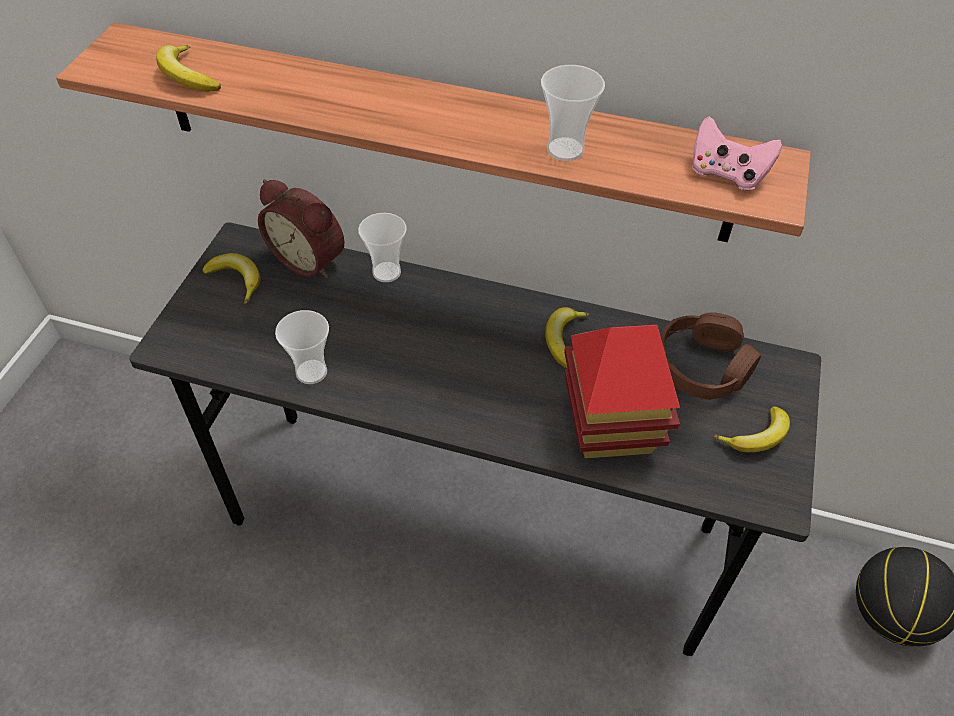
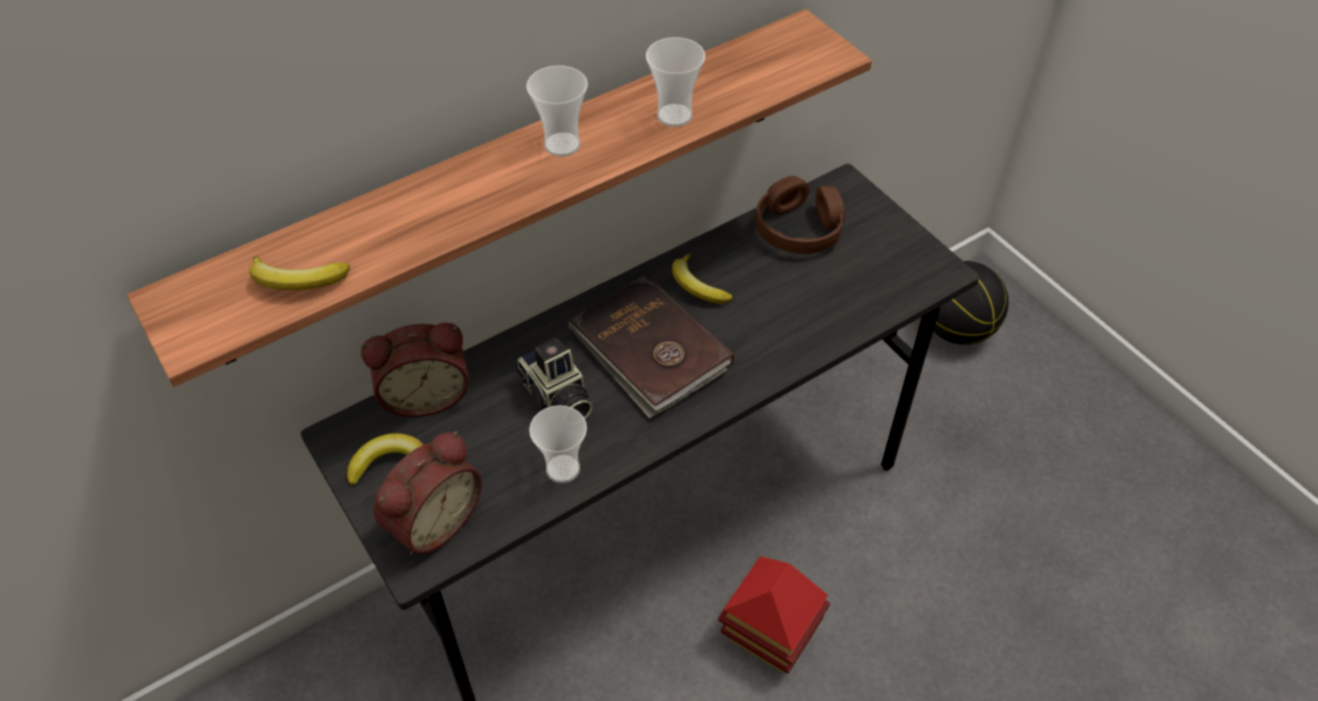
camera: 50 degrees left, 0 degrees up
(208, 330) = (432, 520): none -> alarm clock
(371, 328) = (556, 398): none -> camera
(386, 272) = (503, 350): cup -> cup (562, 145)
(470, 351) = (649, 350): none -> brown book
(610, 425) = (801, 313): toy house -> toy house (769, 635)
(726, 174) = (788, 58): pink game controller -> none
(757, 437) = (884, 244): banana -> none

